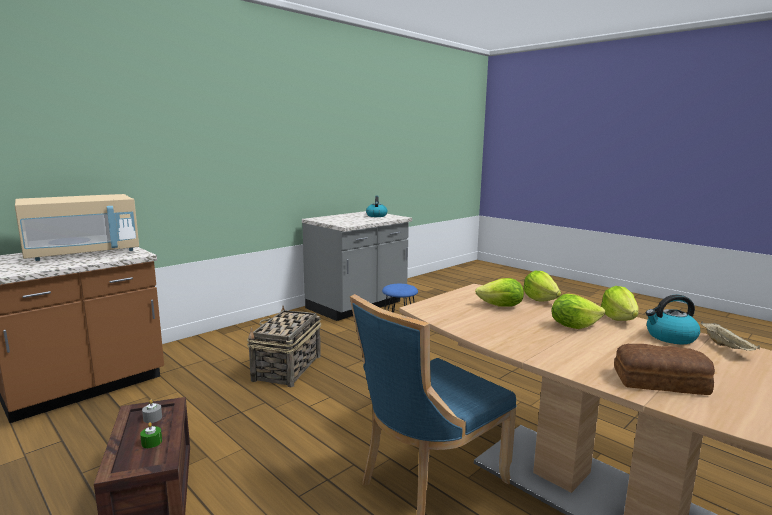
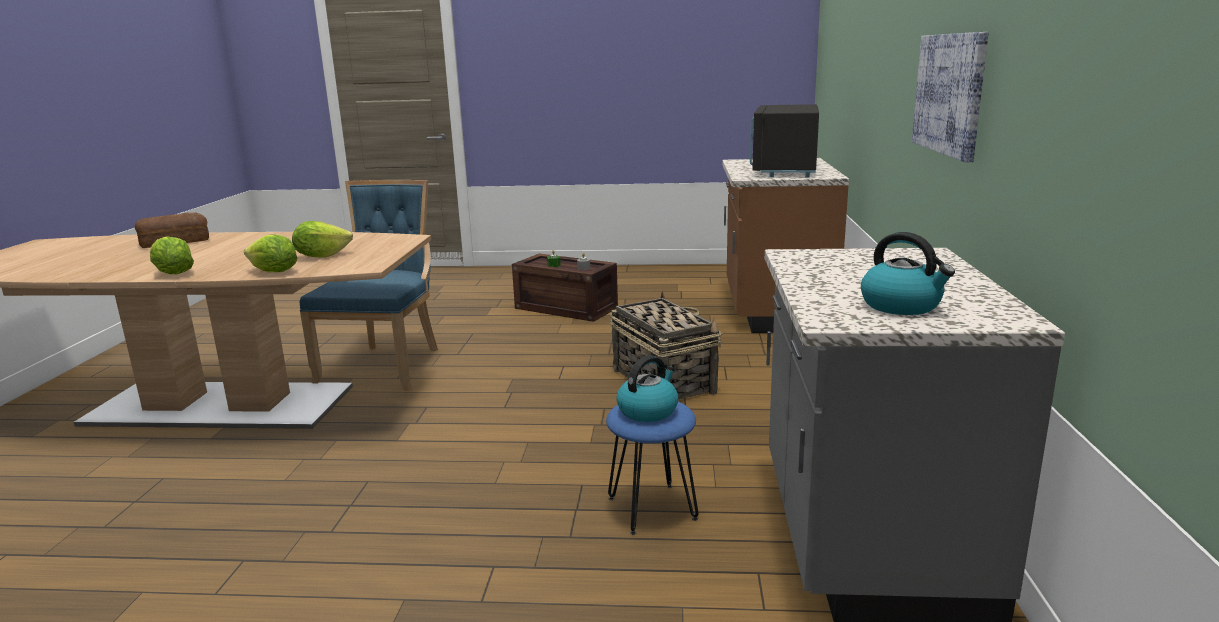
camera: 140 degrees right, 5 degrees up
(83, 253) = (784, 170): beige microwave -> black microwave
(271, 165) = (949, 93): none -> picture
(573, 326) = (234, 257): lettuce -> none
(670, 337) = (127, 269): kettle -> kettle (648, 410)
(727, 347) = (70, 273): beige tray -> none

